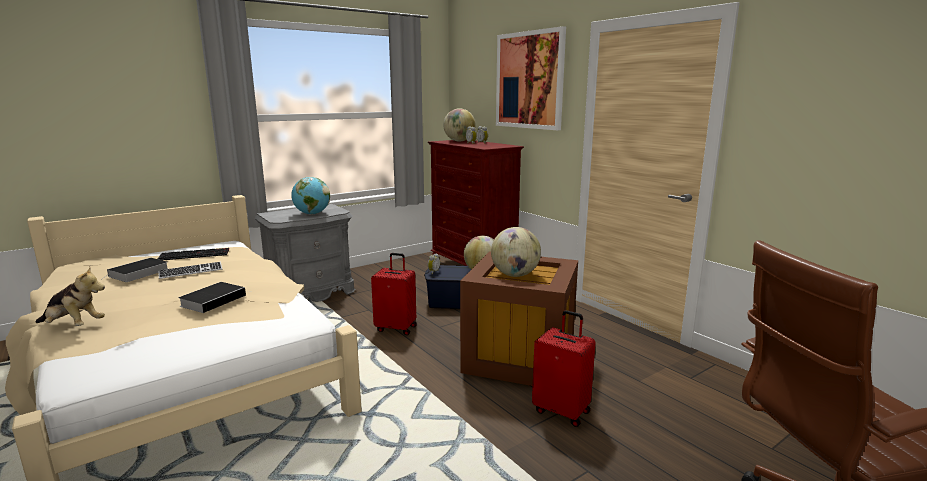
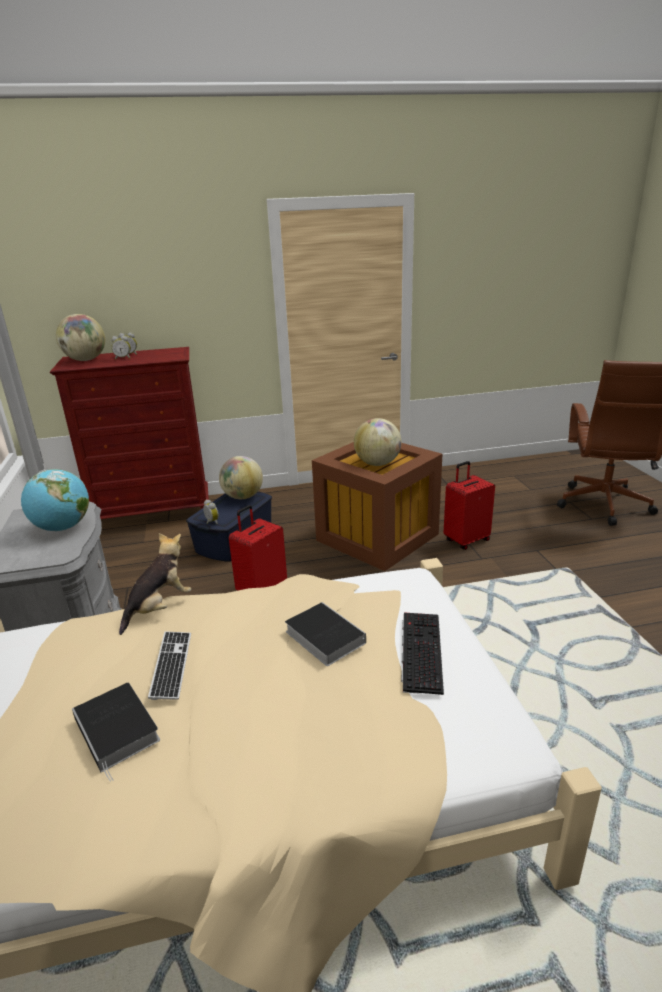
camera: 65 degrees left, 10 degrees up
(73, 326) = (334, 777): plush toy -> plush toy (159, 607)
(195, 254) = (62, 669): keyboard -> keyboard (420, 650)
(529, 80) = (180, 266): picture -> none

